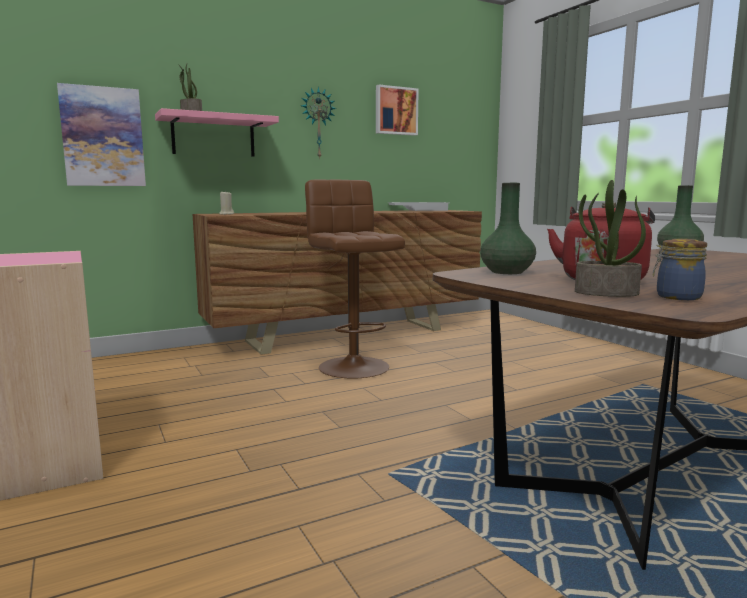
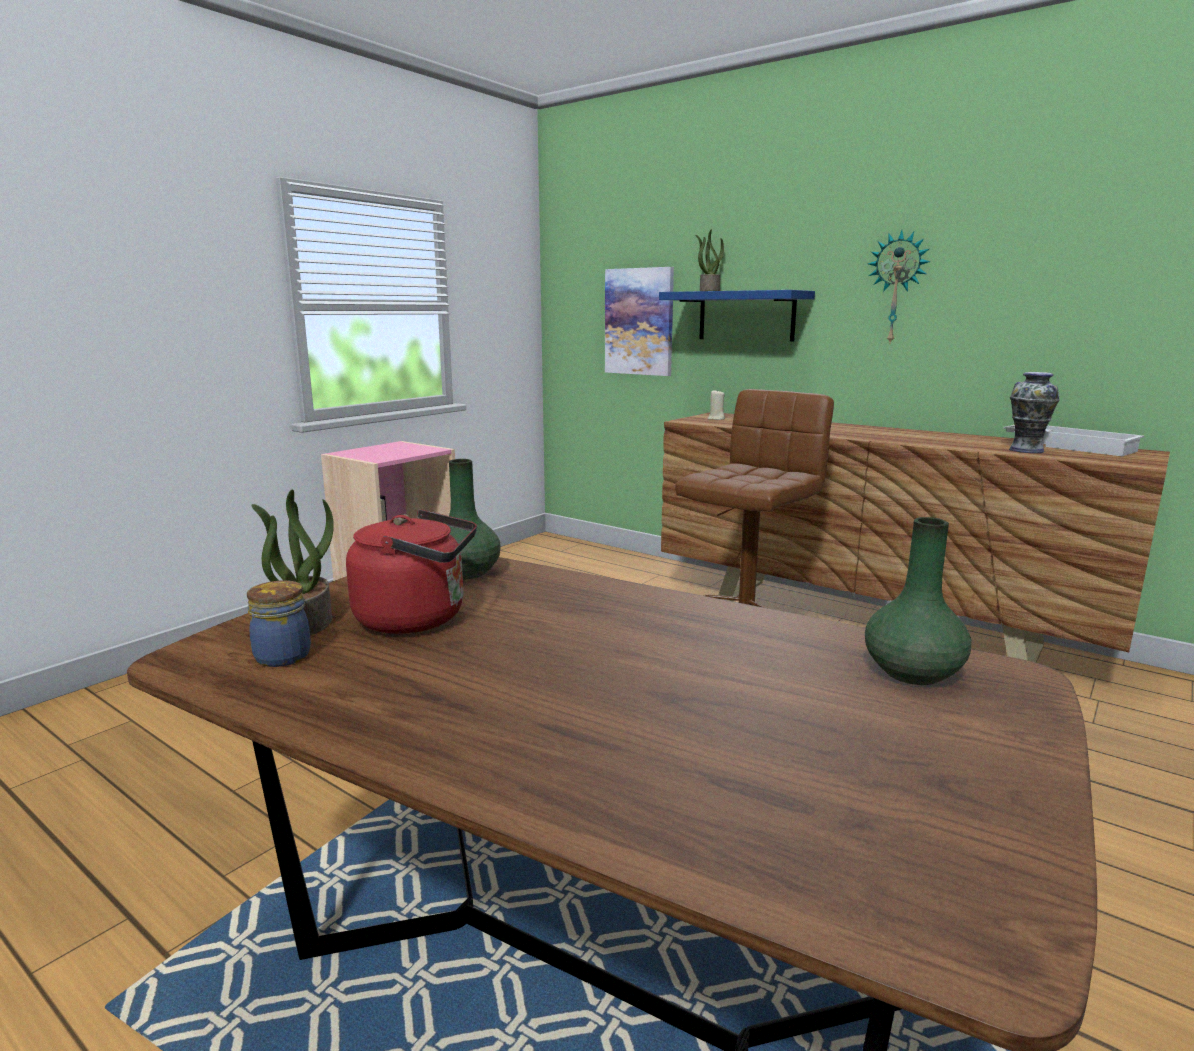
camera: 65 degrees right, 5 degrees up
(213, 136) = (746, 316): pink shelf -> blue shelf
(395, 111) = (1066, 252): picture -> none
(419, 211) = (1026, 450): none -> vase

